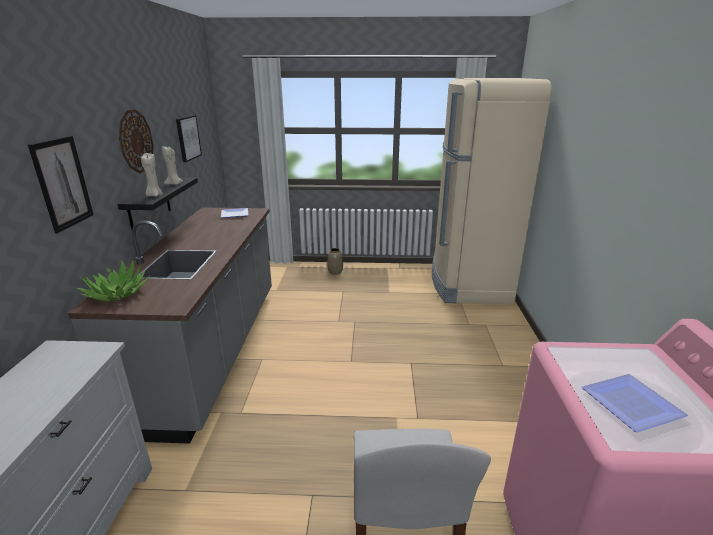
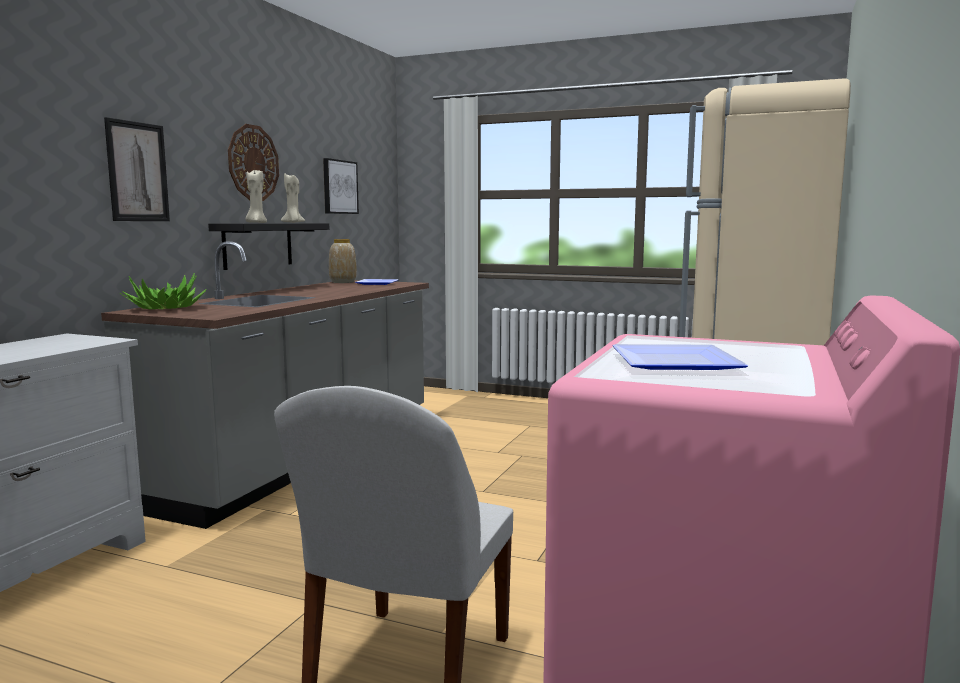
camera: 20 degrees right, 15 degrees down
(335, 272) = (535, 406): vase -> vase (343, 282)

